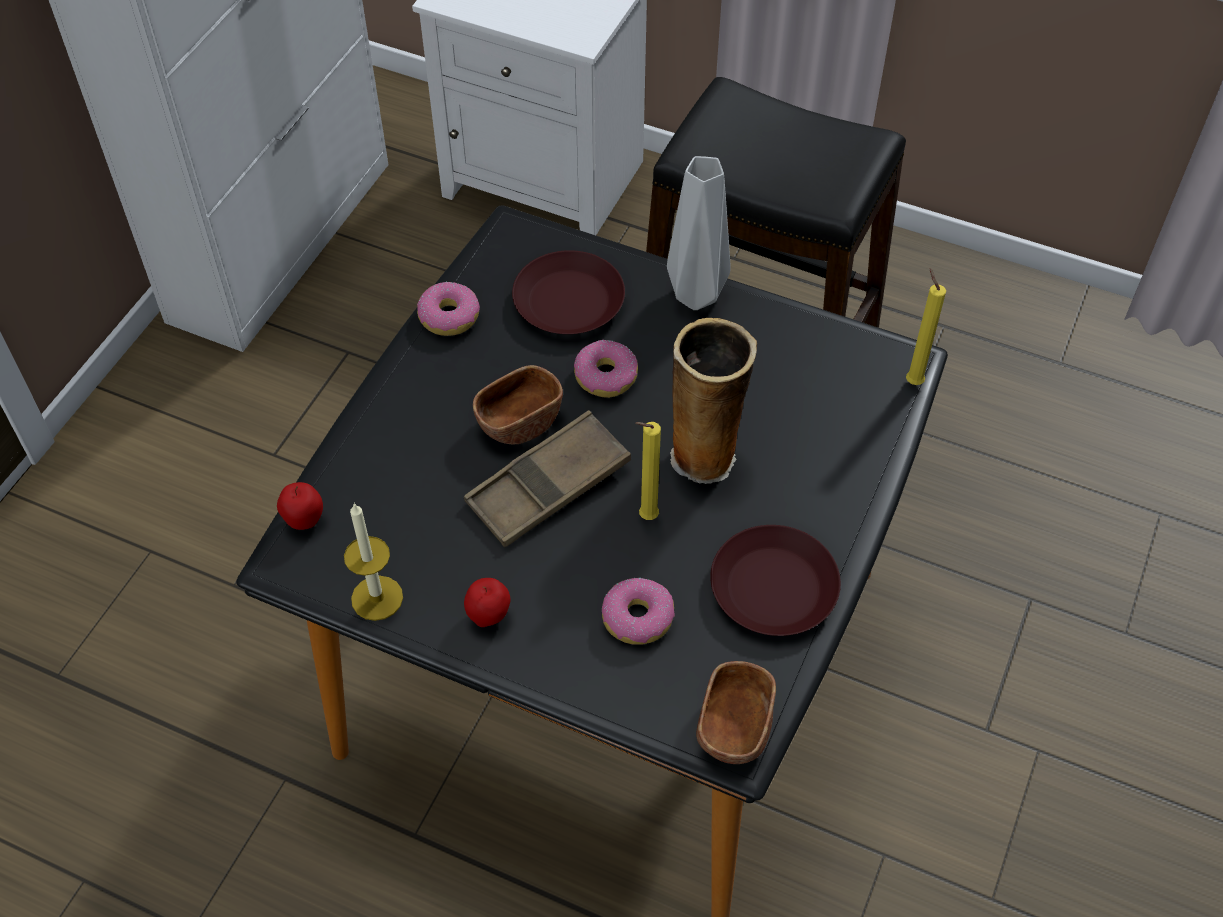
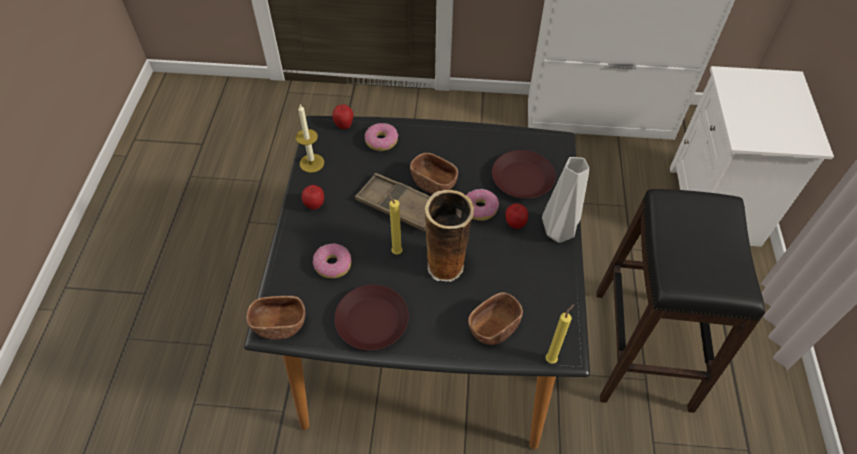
camera: 70 degrees right, 0 degrees up
(449, 317) = (486, 136): donut -> donut (381, 141)
(658, 342) = (515, 224): none -> apple
(838, 431) = (493, 327): none -> brown bowl

